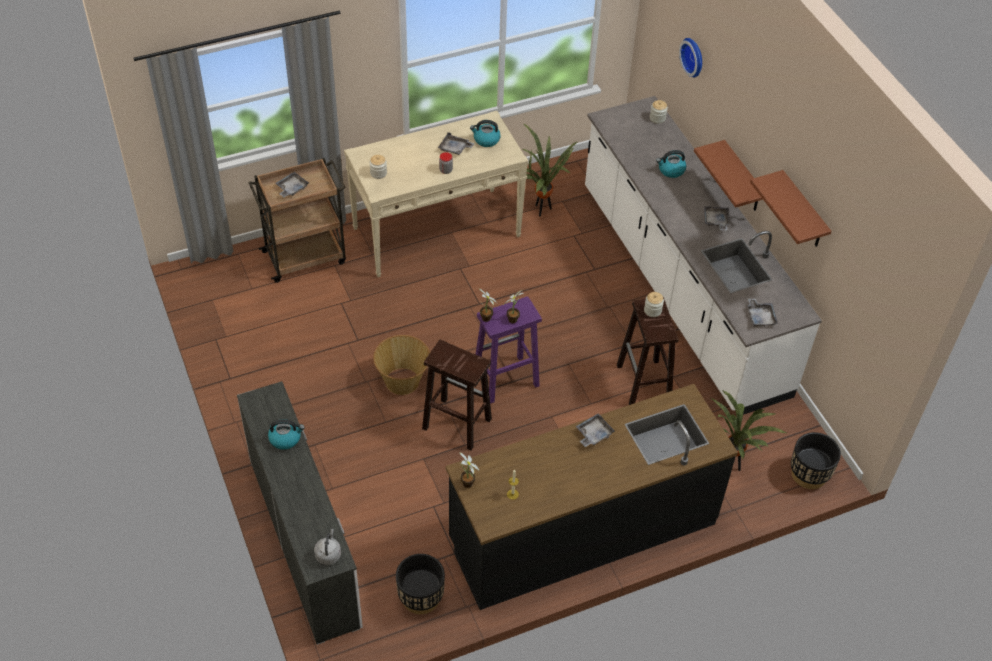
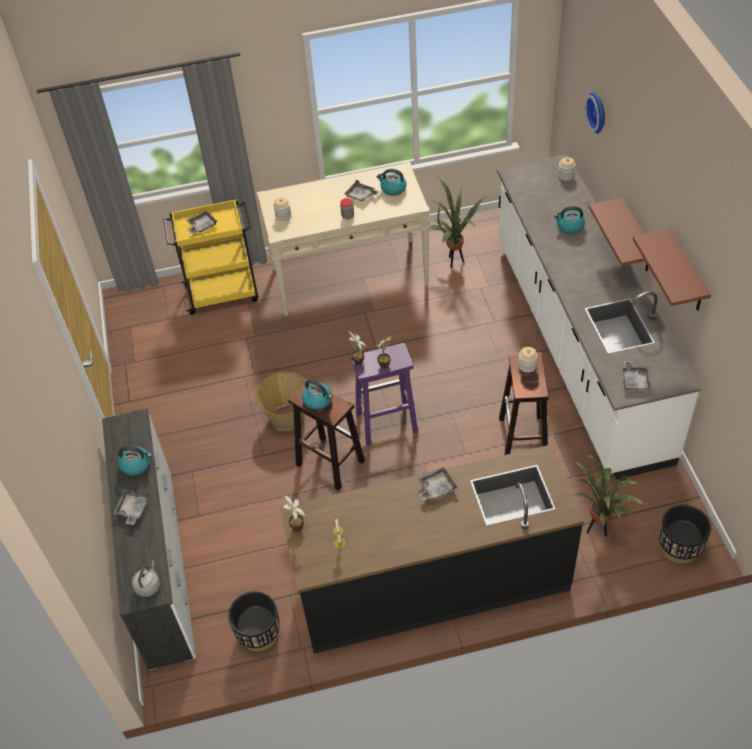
camera: 15 degrees right, 0 degrees up
(305, 256) = (223, 292): brown cart -> yellow cart
(454, 359) = (318, 400): none -> kettle
(716, 221) = (606, 280): grey tray -> grey tray (133, 509)

